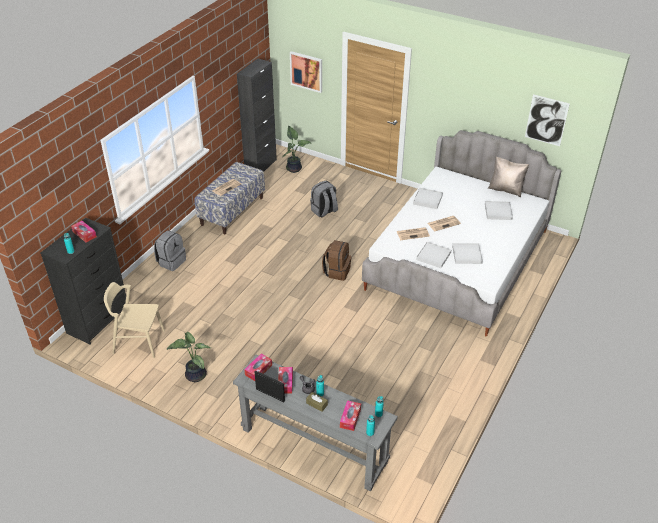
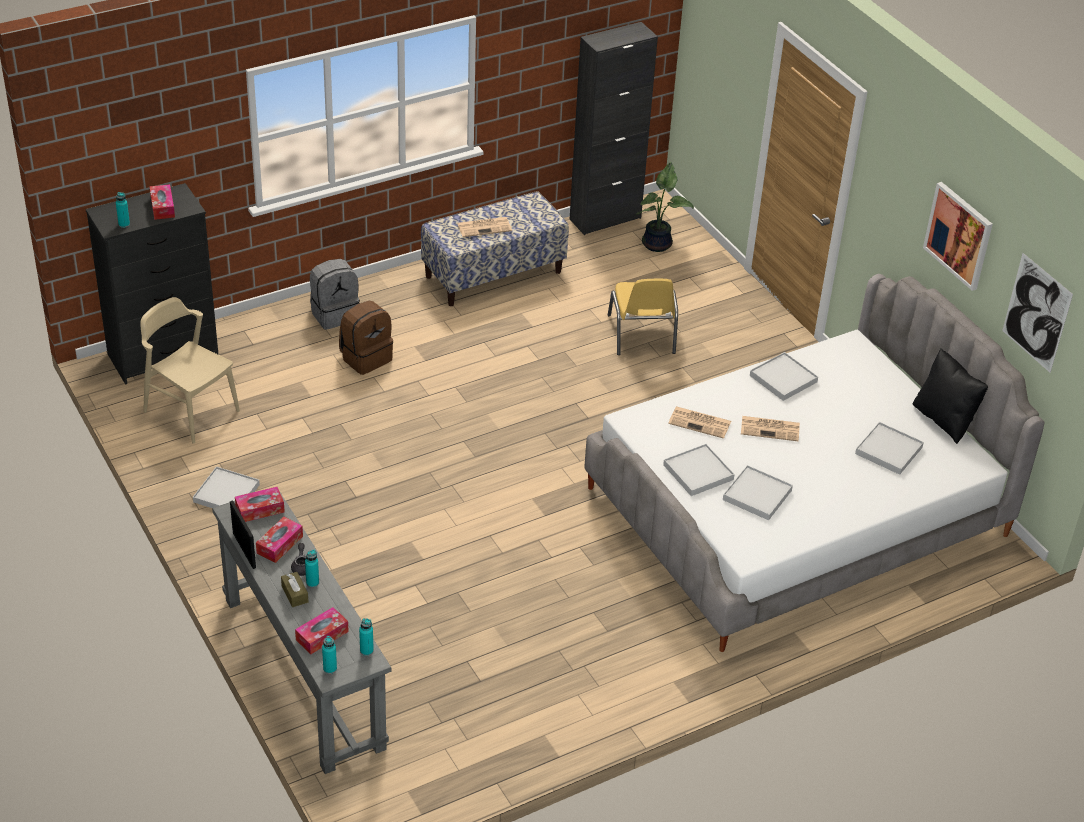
camera: 30 degrees right, 0 degrees up
(194, 375) = (226, 493): potted plant -> white tray
(306, 71) = (722, 74): picture -> picture (959, 235)
(324, 211) = (642, 335): grey backpack -> yellow chair
(337, 271) = (572, 440): brown backpack -> brown backpack (366, 357)
(506, 189) = (944, 420): beige pillow -> black pillow

